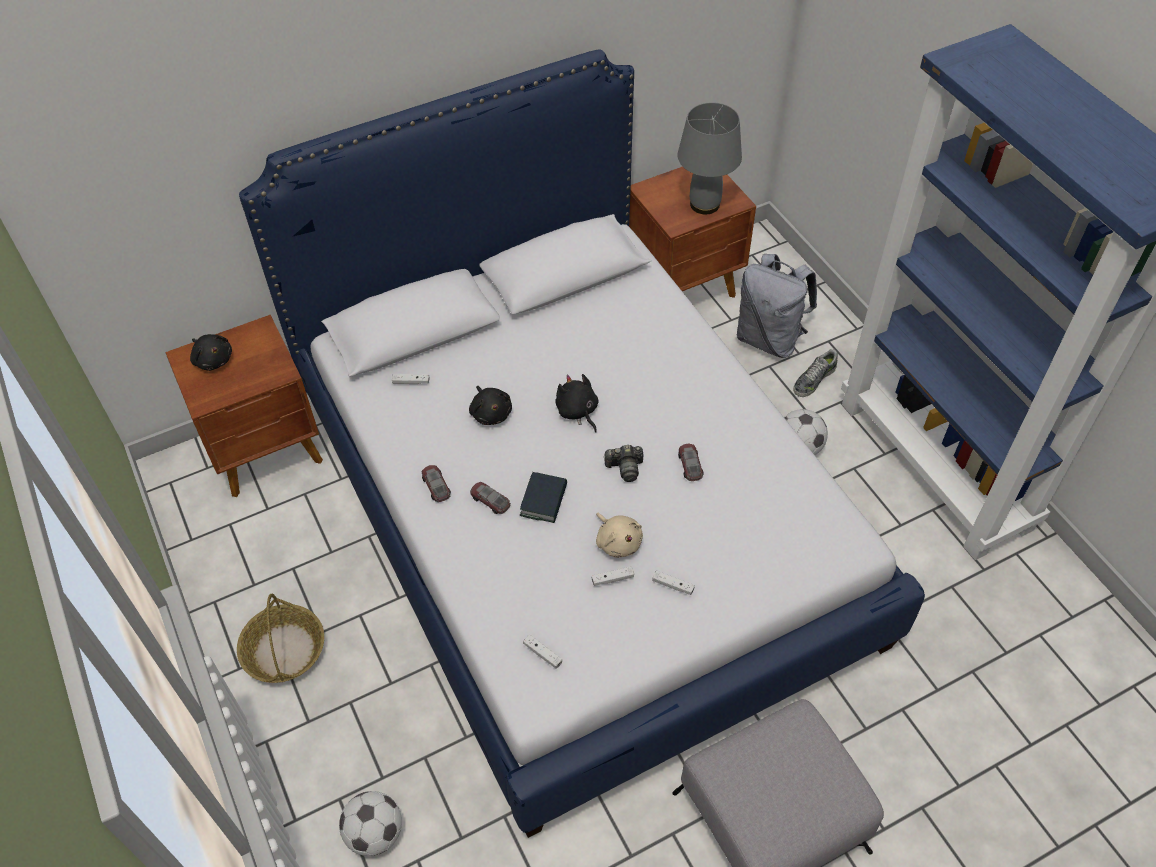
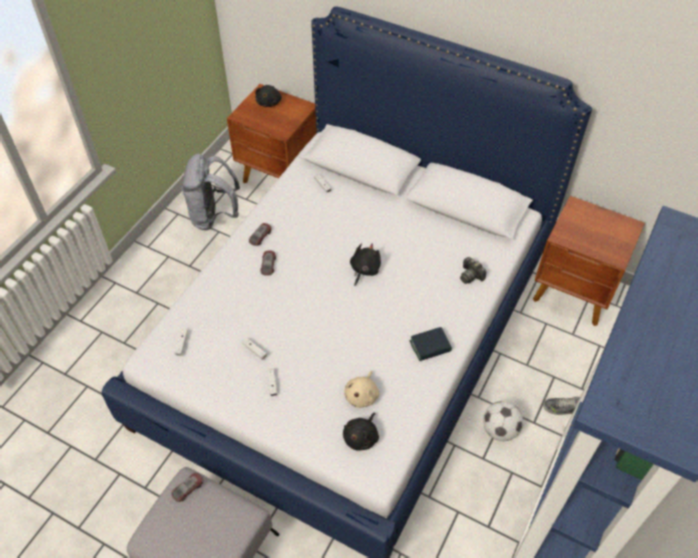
camera: 55 degrees right, 0 degrees up
(284, 650) = (169, 258): basket -> none
(375, 833) = (91, 358): football -> none
(491, 413) = (330, 231): black plush toy -> black plush toy (361, 437)
(544, 500) = (285, 288): book -> book (430, 346)
(618, 541) = (284, 339): beige plush toy -> beige plush toy (362, 395)
(625, 468) = (340, 315): camera -> camera (471, 275)
(690, 465) = (370, 347): toy car -> toy car (188, 488)
(704, 204) = (596, 242): grey table lamp -> none
(769, 339) = (577, 364): grey backpack -> grey backpack (214, 216)

